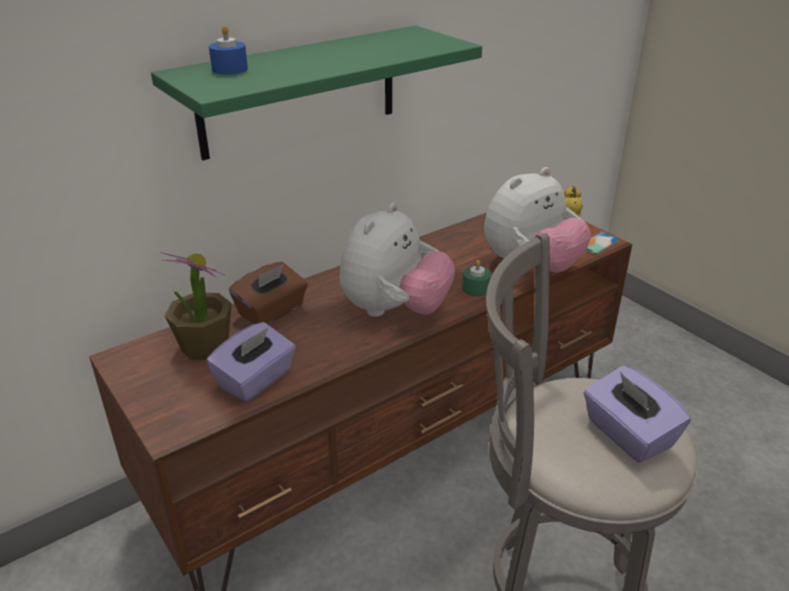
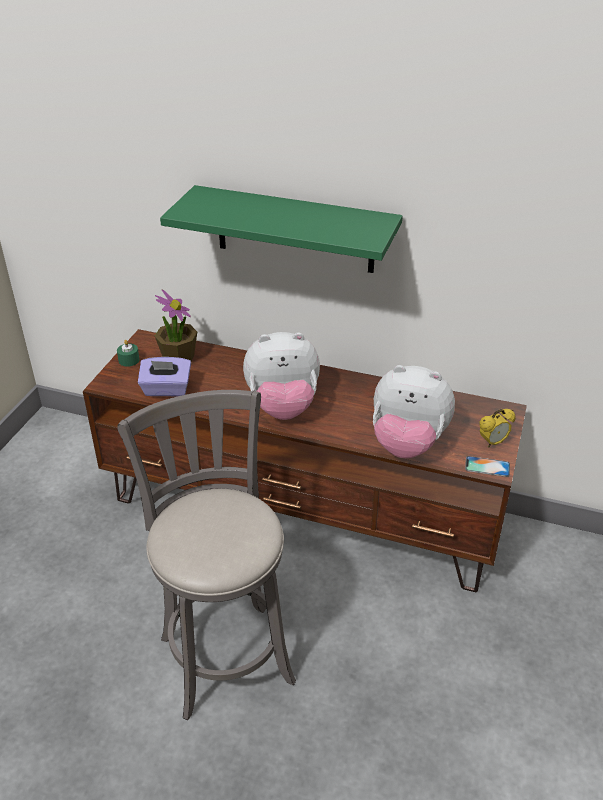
camera: 55 degrees right, 5 degrees up
(230, 69) = (222, 201): blue candle -> none
(272, 311) = (233, 363): brown tissue box -> none
(476, 289) = (346, 430): green candle -> green candle (129, 360)
(627, 434) = (218, 542): purple tissue box -> none

